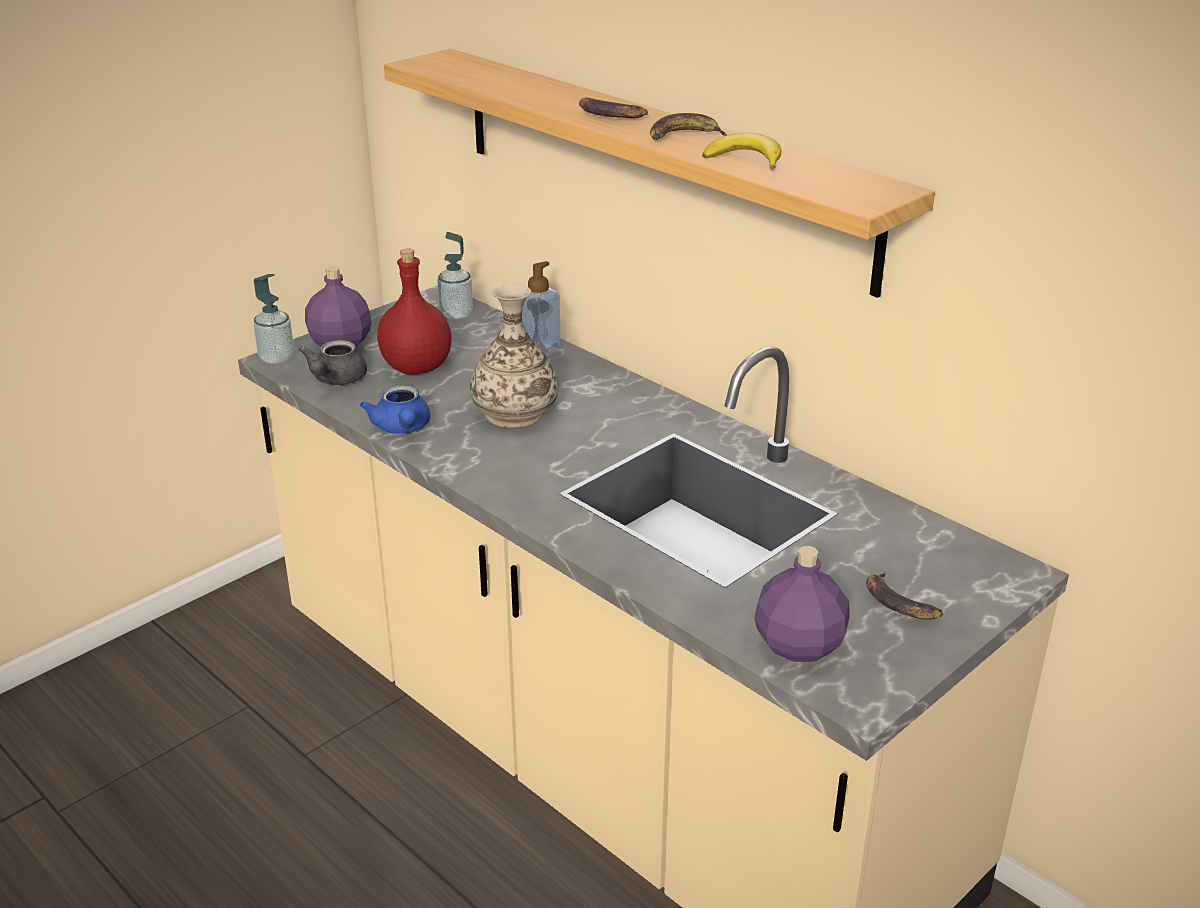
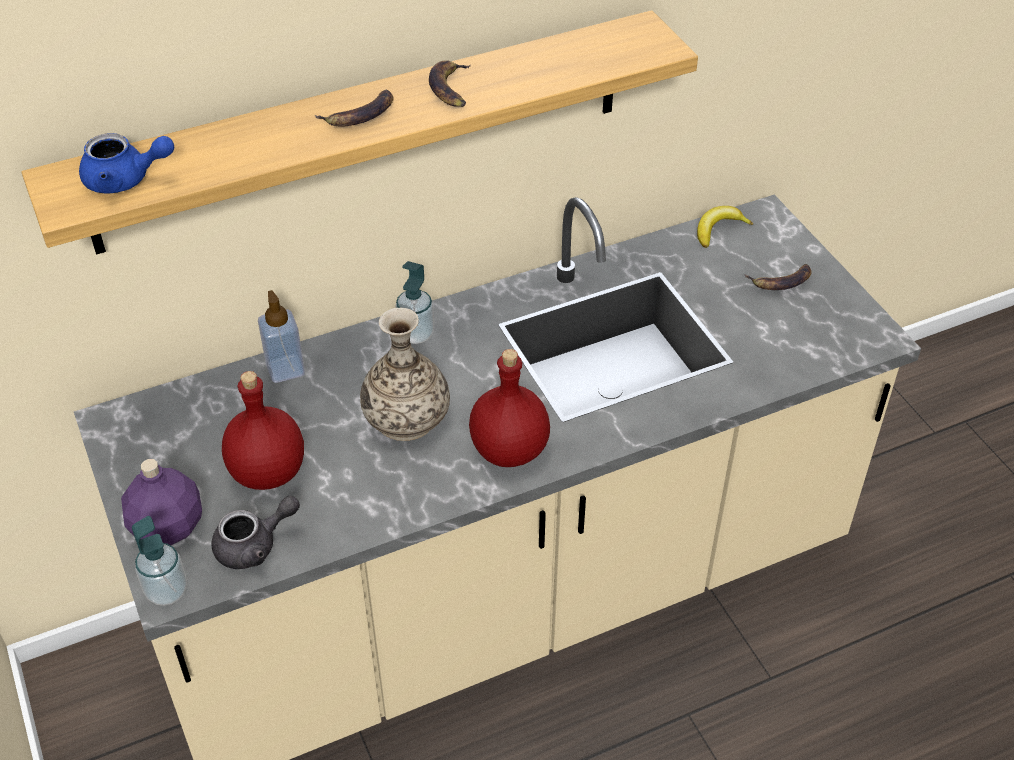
camera: 70 degrees left, 15 degrees up
(335, 380) = (255, 545): grey teapot -> grey teapot turned 60 degrees counterclockwise
(402, 428) = (391, 508): blue teapot -> blue teapot (125, 180)
(456, 314) = (163, 415): soap dispenser -> soap dispenser (416, 334)
(502, 472) = (509, 451): none -> red bottle
(746, 160) = (537, 74): banana -> banana (719, 230)
(797, 645) = (813, 347): purple bottle -> none

